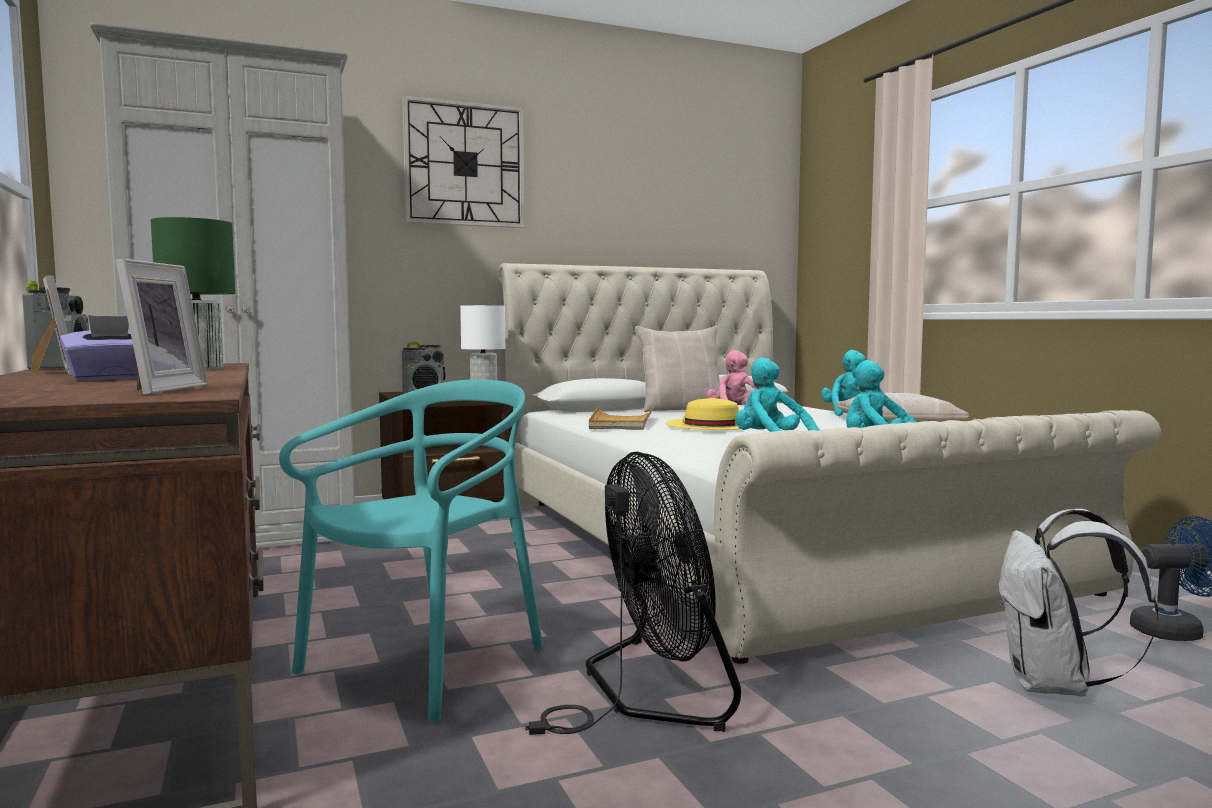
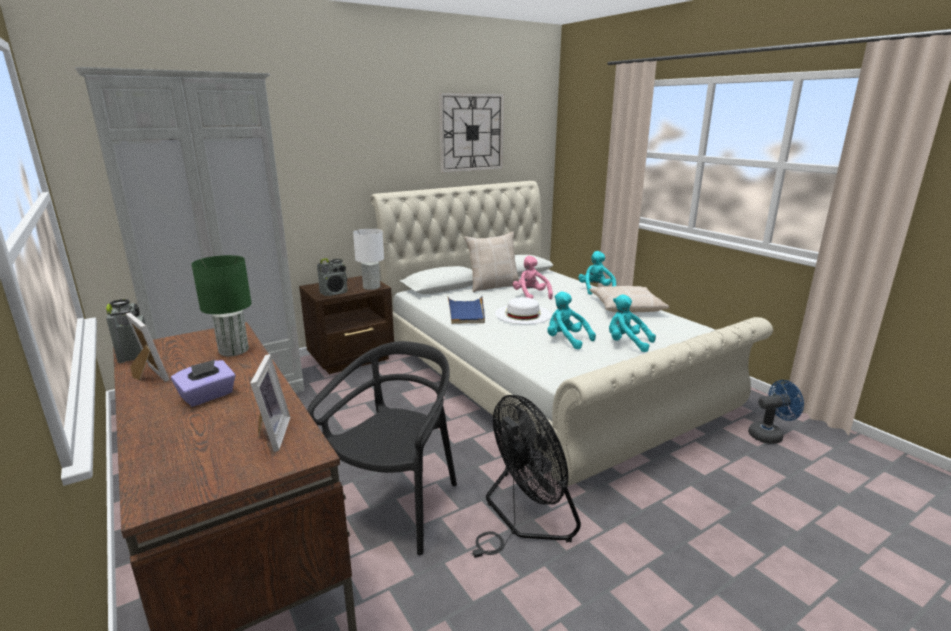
camera: 10 degrees left, 15 degrees up
(426, 664) = (396, 506): turquoise chair -> black chair
(465, 164) = (343, 124): wall clock -> wall clock (471, 132)
(621, 423) = (466, 312): beige tray -> blue tray
(712, 424) = (523, 314): yellow hat -> white hat
(1054, 686) = (719, 486): white backpack -> none

